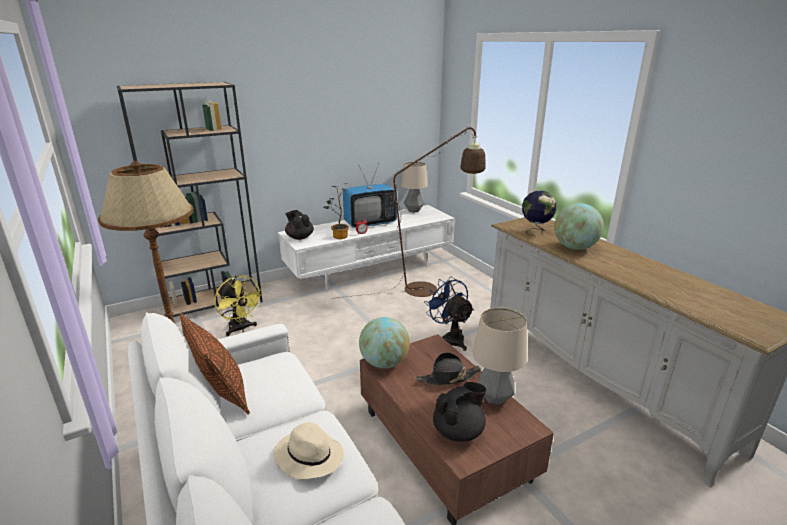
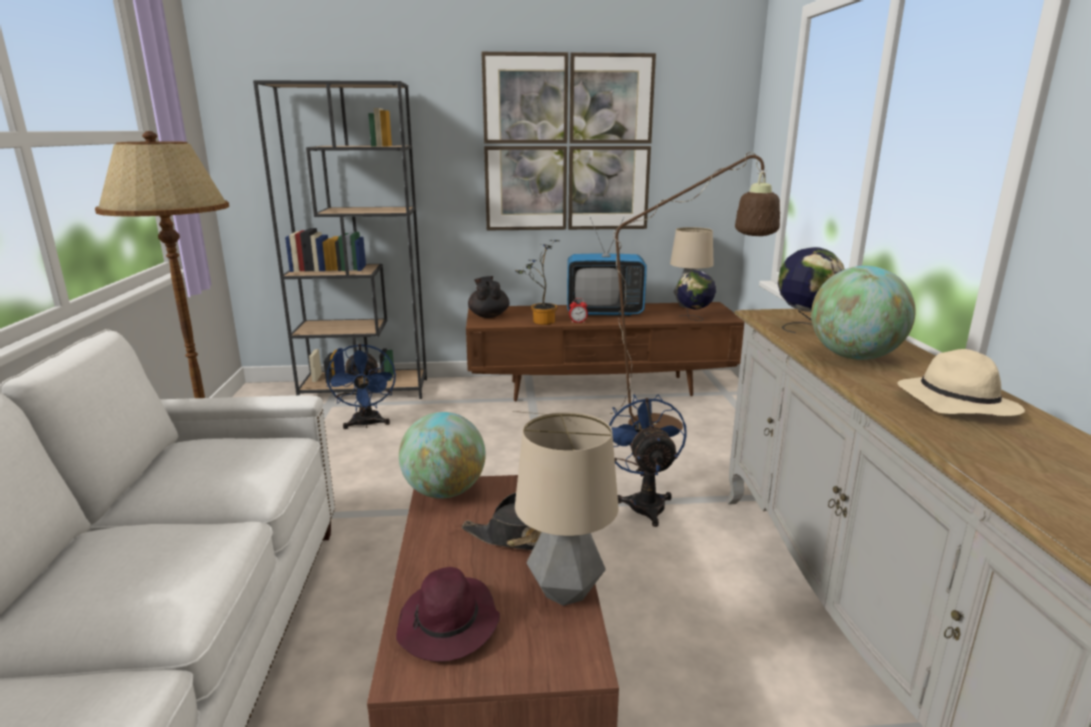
camera: 25 degrees right, 5 degrees down
(221, 395) = (161, 465): brown pillow -> none
(241, 329) = (366, 424): yellow fan -> blue fan
(308, 456) = (147, 570): beige hat -> beige hat (954, 403)
(335, 116) = (567, 144): none -> picture
(370, 270) = (599, 387): white tv stand -> brown tv stand
(425, 220) = (693, 319): none -> globe
(459, 431) = (448, 625): black teapot -> purple hat

